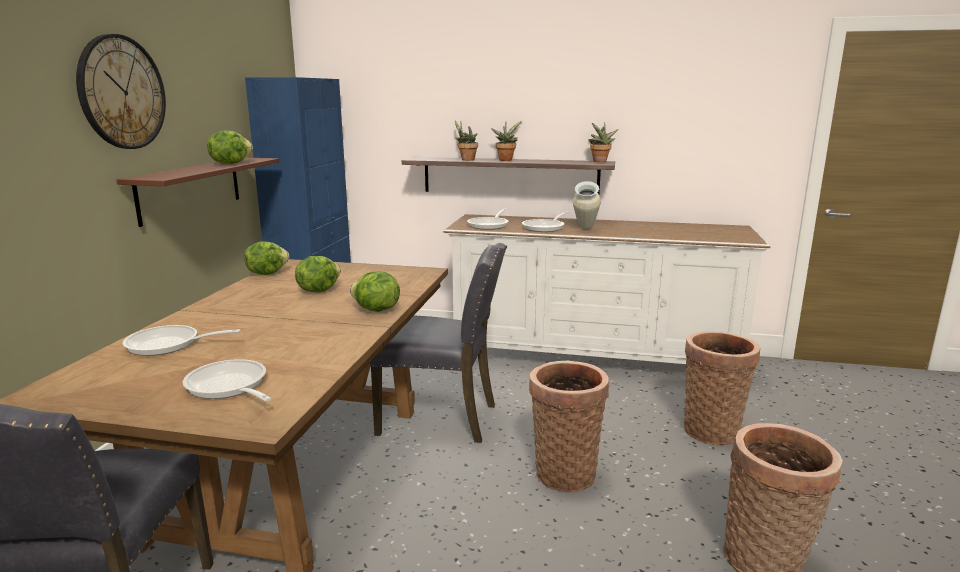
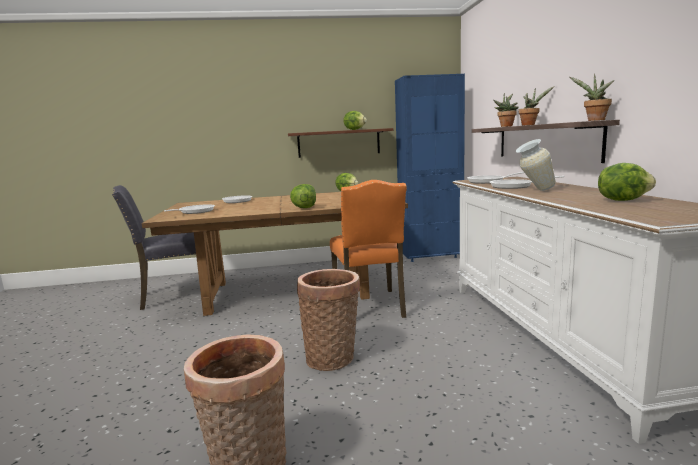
camera: 70 degrees right, 5 degrees down
(122, 92) = (297, 93): wall clock -> none
(318, 290) = (328, 199): lettuce -> lettuce (622, 200)
(441, 418) = (370, 307): grey chair -> orange chair
(711, 429) = (476, 423): basket -> none

